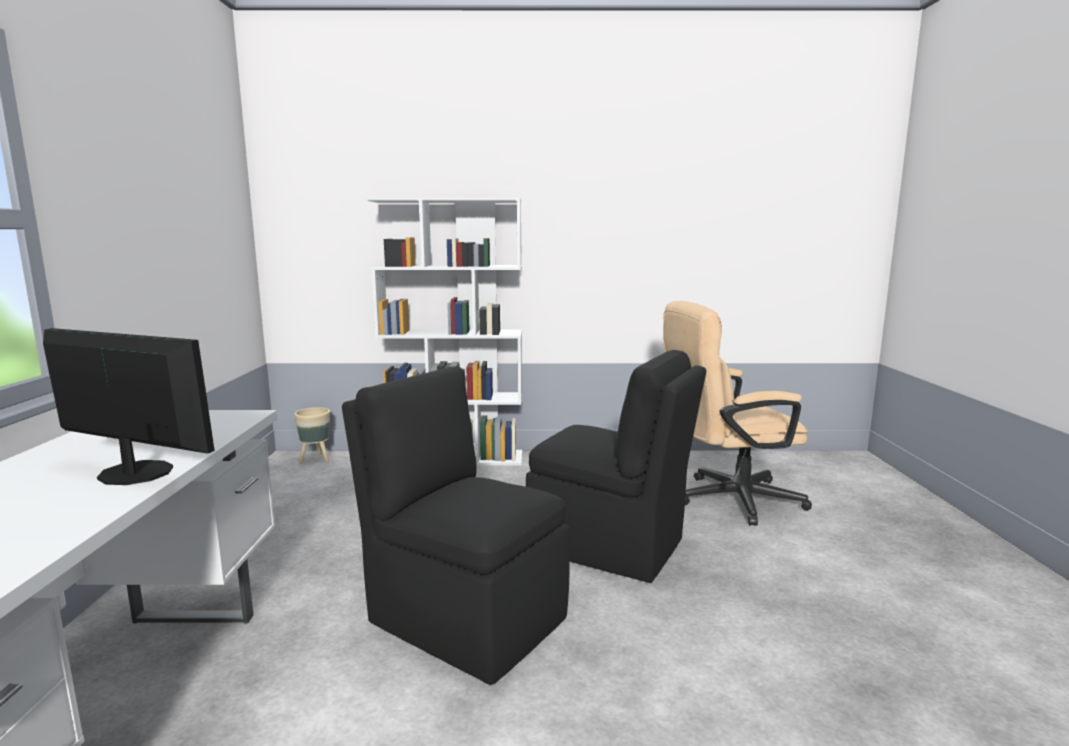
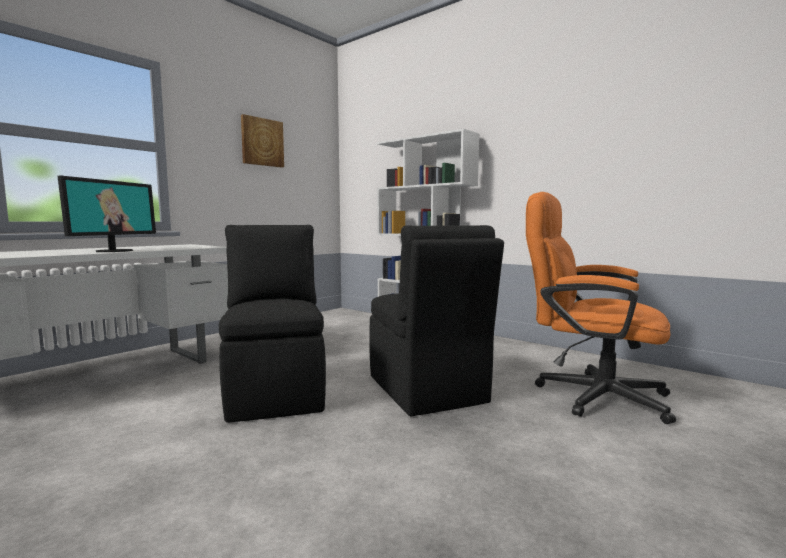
camera: 40 degrees right, 5 degrees down
(134, 473) = (114, 251): monitor -> monitor turned 45 degrees clockwise
(166, 189) = (262, 142): none -> picture
(316, 460) = (350, 314): beige planter -> none
(727, 500) = (589, 394): beige office chair -> orange office chair

